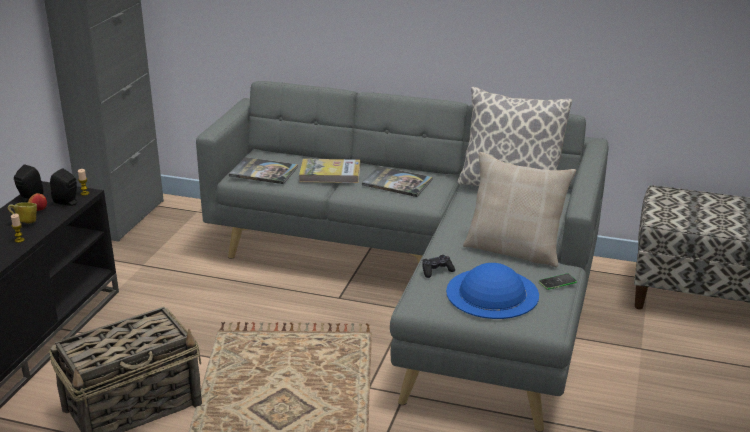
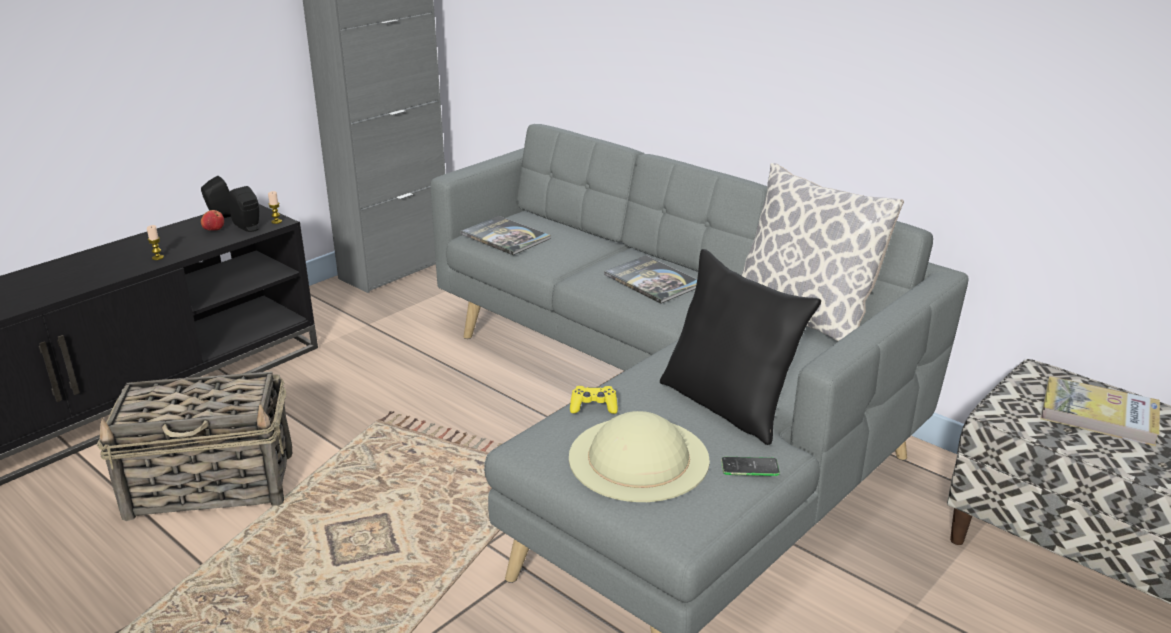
camera: 25 degrees right, 0 degrees up
(25, 222) = (185, 240): mug -> none
(330, 174) = (580, 254): book -> book (1098, 415)
(436, 271) = (593, 407): black game controller -> yellow game controller
(492, 293) = (638, 458): blue hat -> beige hat
(514, 250) = (729, 404): beige pillow -> black pillow

